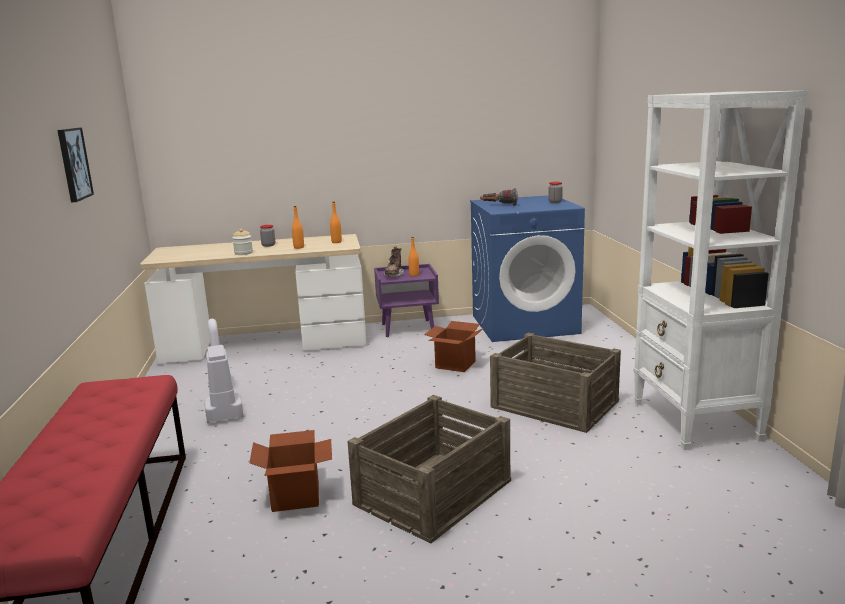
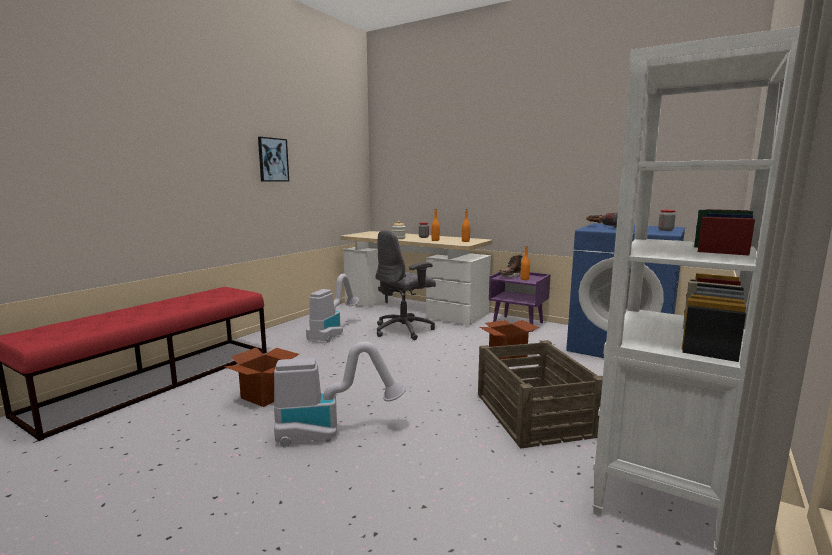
camera: 40 degrees right, 5 degrees down
(305, 372) = (404, 330): none -> grey office chair
(432, 492) = (330, 432): crate -> vacuum cleaner

